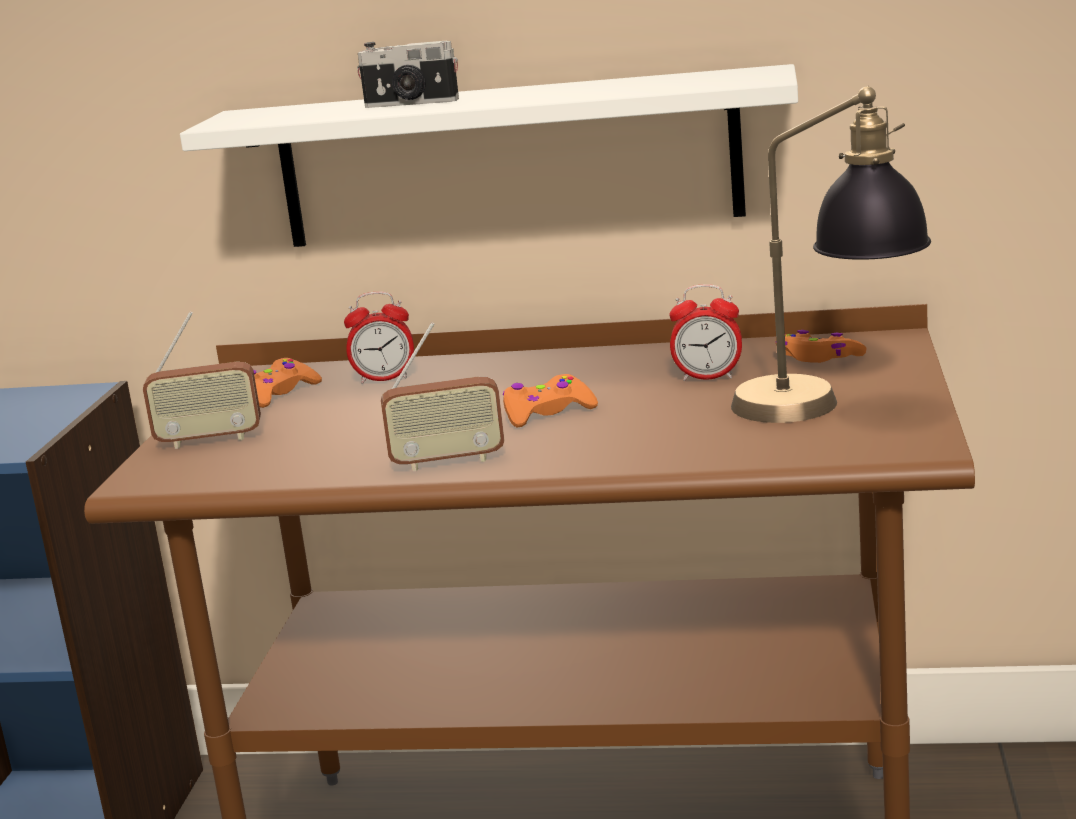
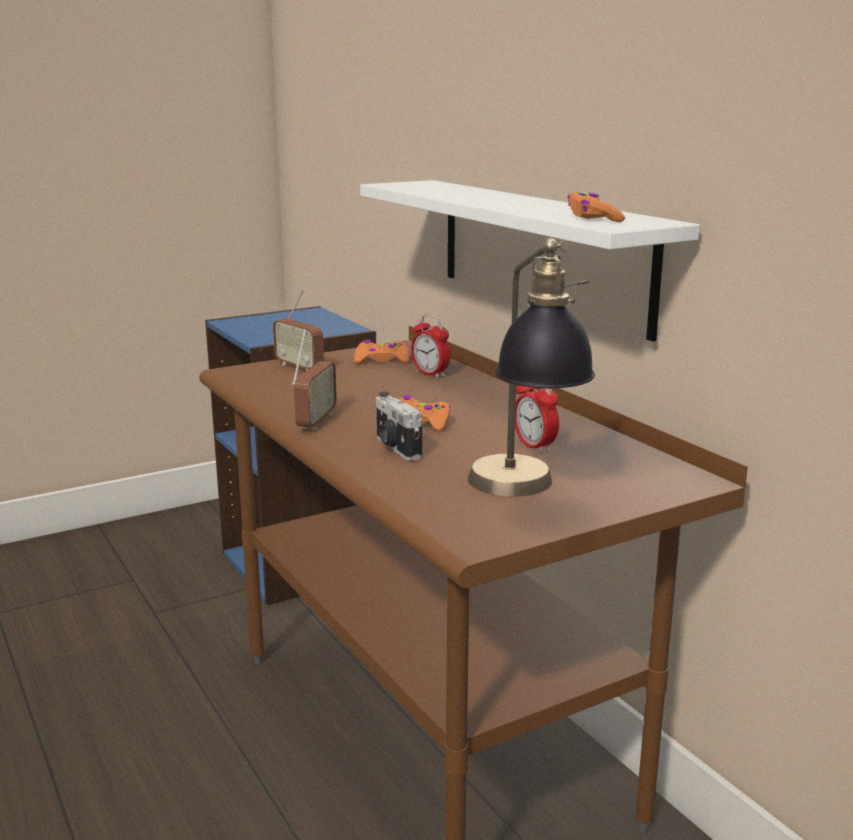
camera: 50 degrees right, 0 degrees up
(411, 103) = (468, 194): camera -> camera (396, 448)
(447, 461) = (316, 421): radio -> radio turned 120 degrees counterclockwise
(818, 358) = (617, 468): orange game controller -> orange game controller (593, 218)

